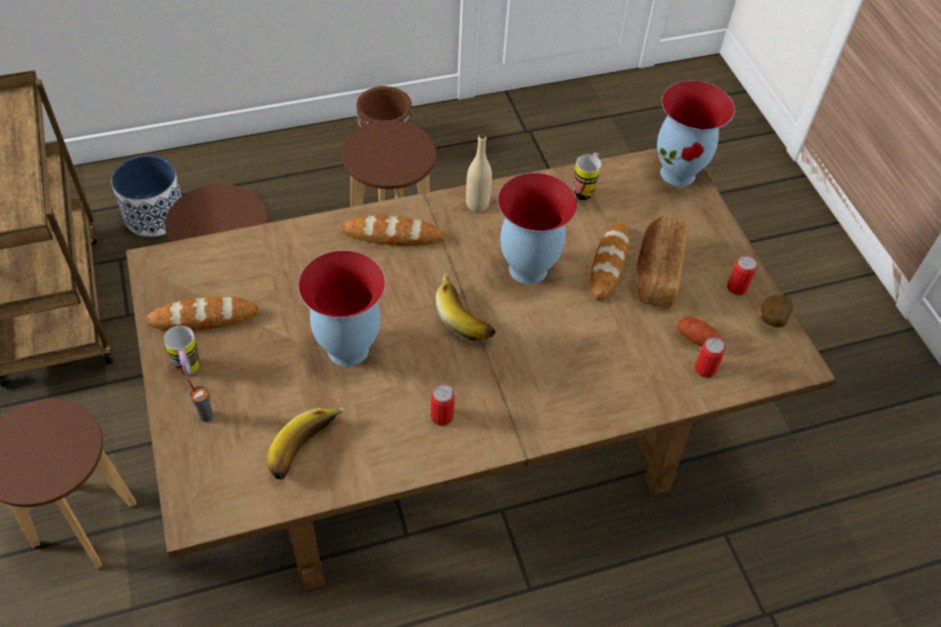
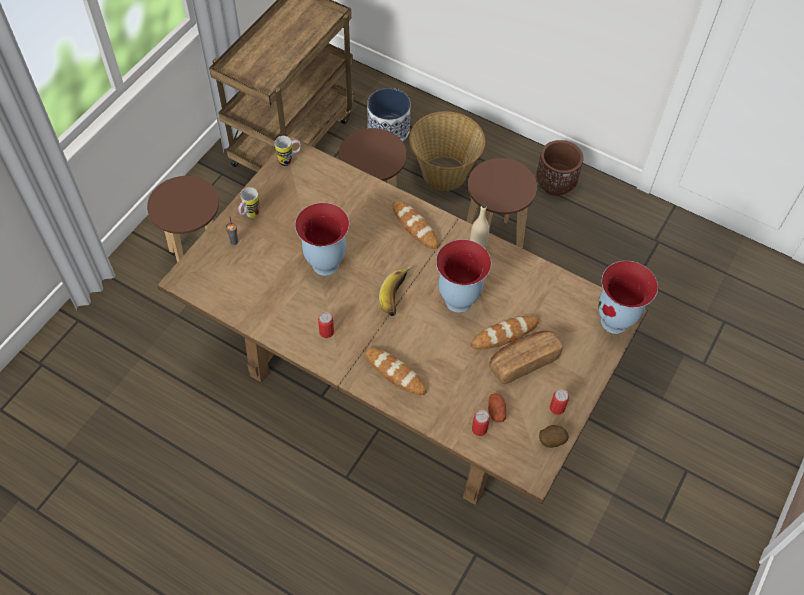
camera: 50 degrees right, 5 degrees up
(203, 318) = (284, 196): bread -> bread (395, 373)
(267, 215) = (444, 174): none -> basket
(308, 450) = (254, 294): banana -> none
(585, 190) = (546, 286): mug -> mug (289, 161)

